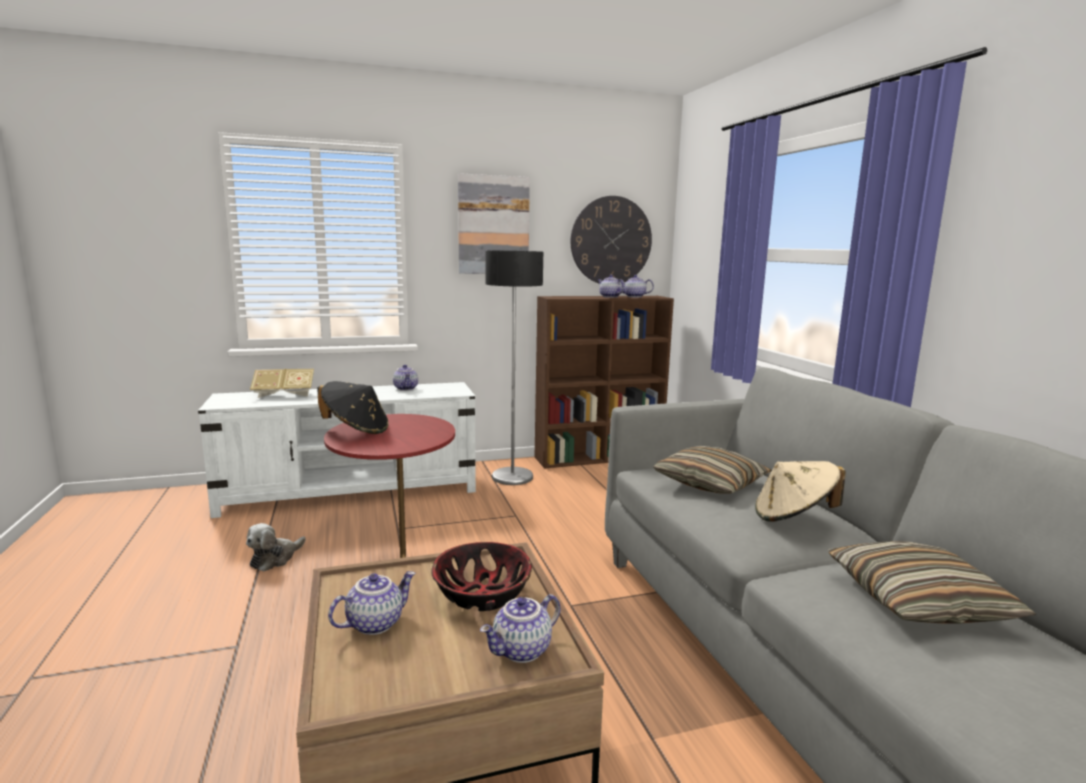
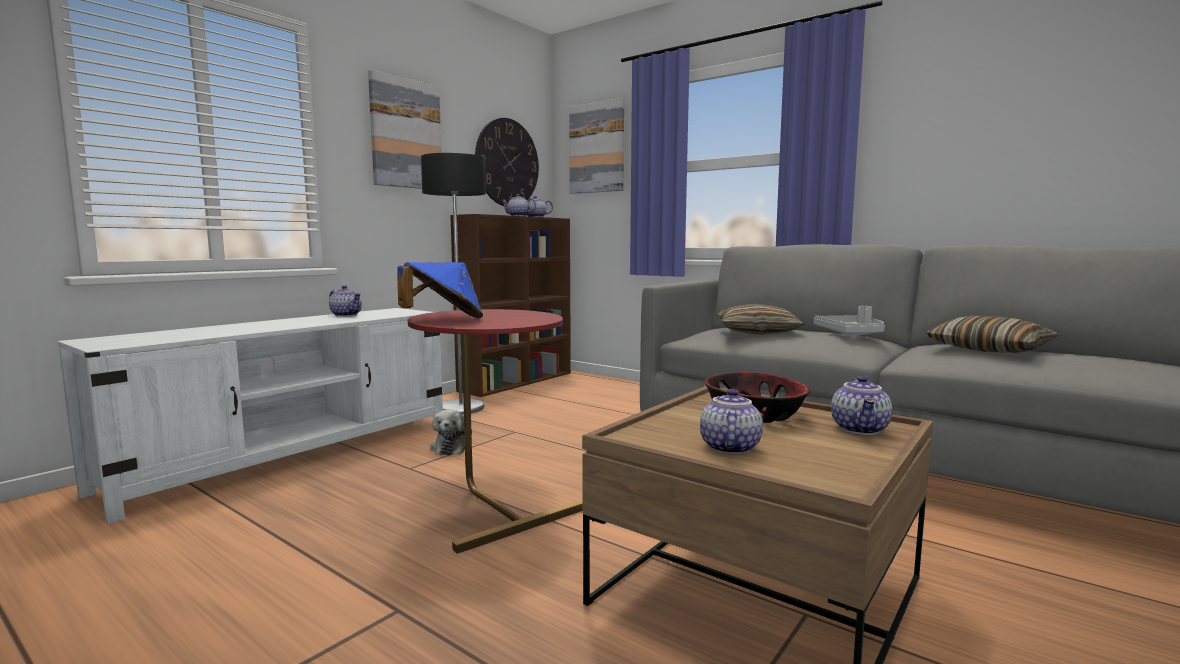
camera: 35 degrees left, 5 degrees down
(275, 559) = (297, 530): plush toy -> plush toy (451, 447)
(284, 395) = (192, 331): book -> none
(356, 430) = (444, 320): black hat -> blue hat
(706, 223) = (597, 148): none -> picture
(793, 517) = (850, 334): beige hat -> grey tray

